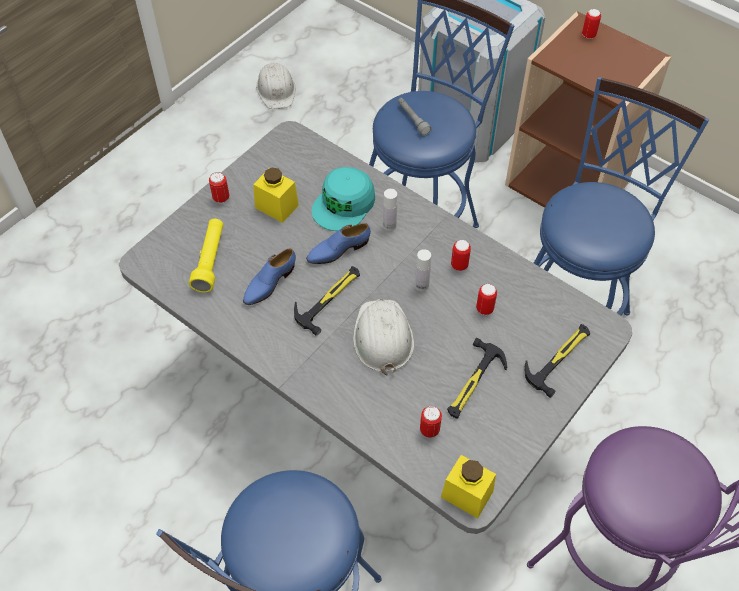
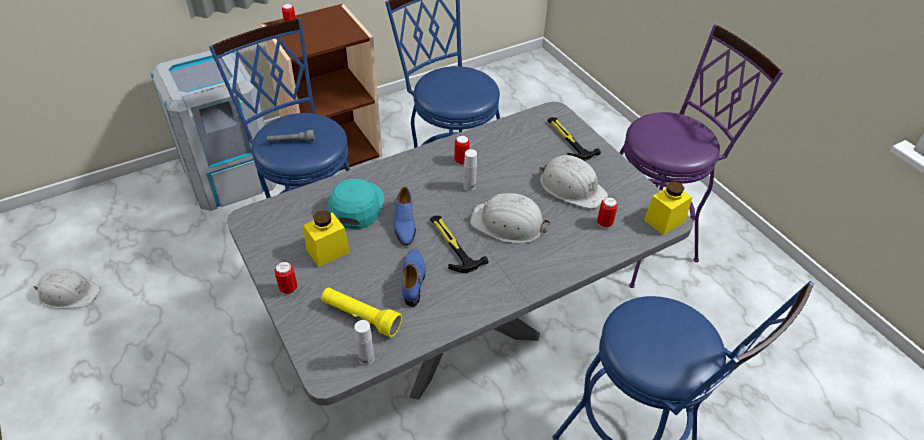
camera: 70 degrees left, 10 degrees down
(269, 283) = (413, 280): blue shoe -> blue shoe turned 150 degrees counterclockwise
(344, 204) = (356, 206): turquoise cap -> turquoise cap turned 135 degrees counterclockwise
(389, 225) = (398, 186): white bottle -> white bottle (366, 359)
(473, 382) = (571, 187): hammer -> white hard hat
(484, 309) = (509, 161): can -> none

